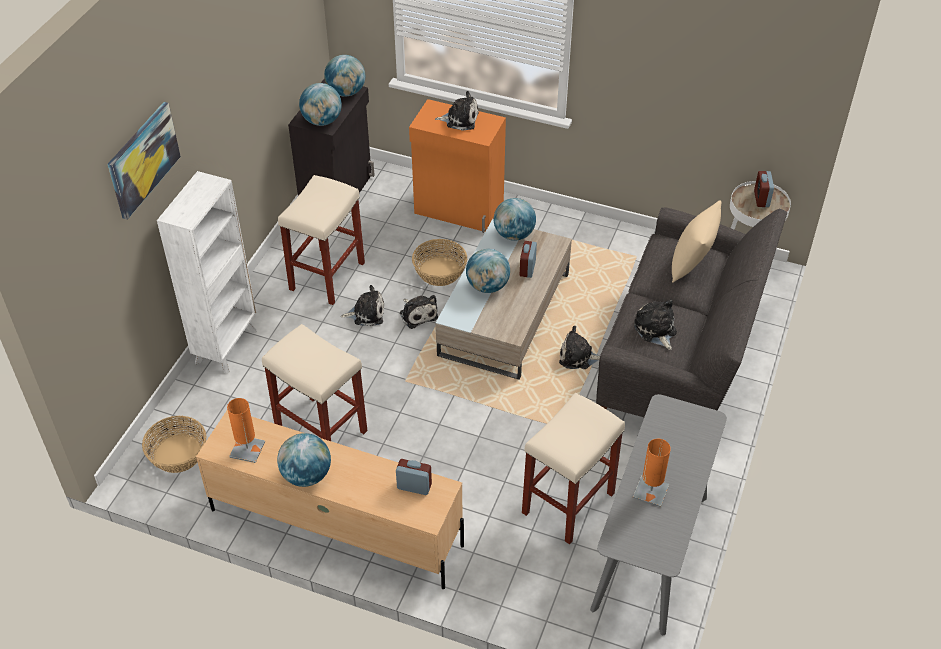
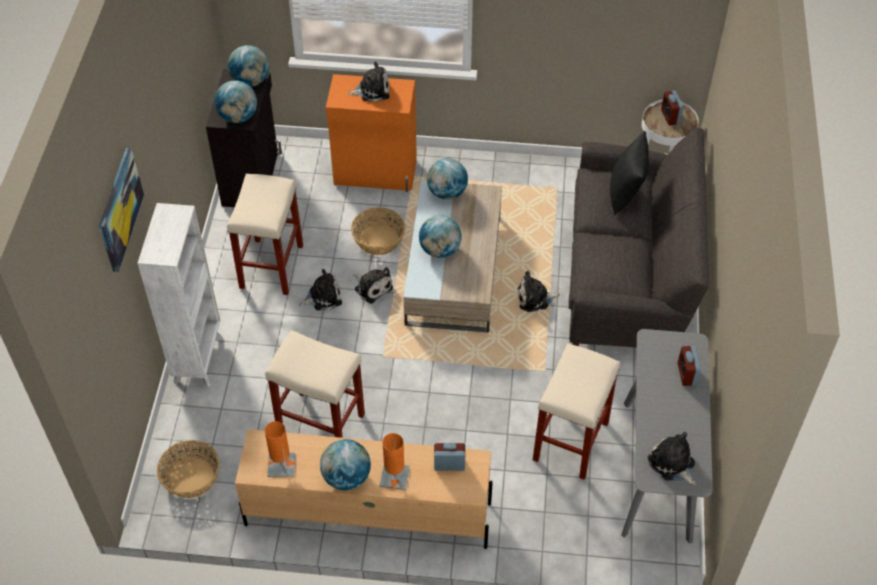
camera: 15 degrees left, 5 degrees up
(527, 268) = (471, 224): alarm clock -> alarm clock (686, 374)
(651, 491) = (664, 422): orange table lamp -> orange table lamp (394, 476)
(655, 330) = (614, 265): plush toy -> plush toy (672, 464)
(691, 264) = (625, 193): beige pillow -> black pillow

